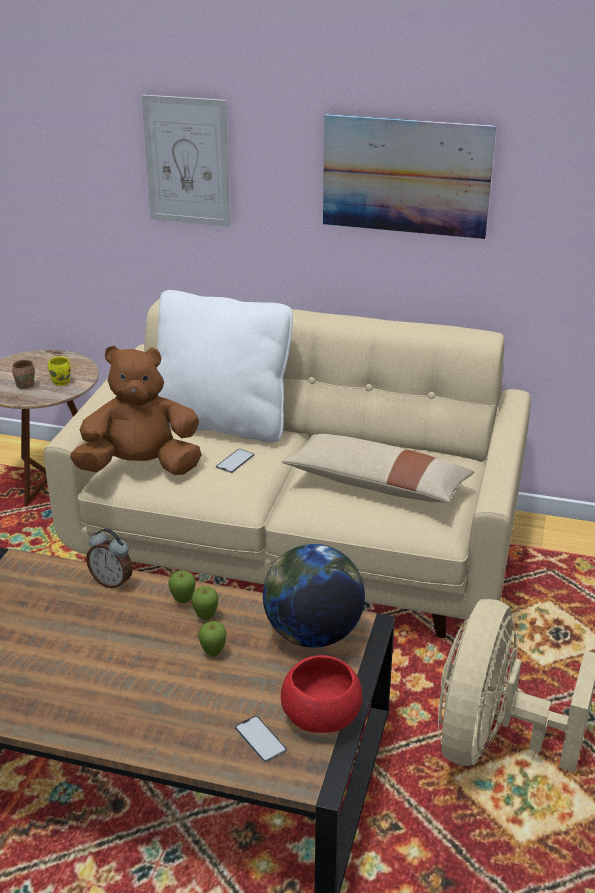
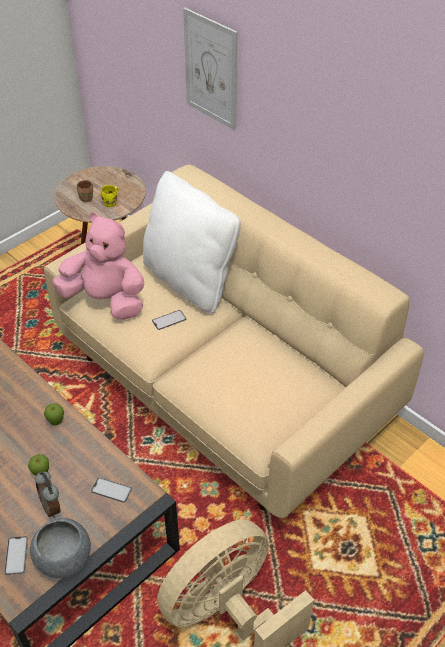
camera: 30 degrees right, 15 degrees up
(112, 582) = (28, 387): alarm clock -> alarm clock (52, 506)
(141, 467) = (105, 300): brown plush toy -> pink plush toy
(206, 617) = (59, 443): apple -> none
(313, 634) = (111, 490): globe -> phone
(321, 717) = (63, 559): red bowl -> grey bowl
(377, 484) = (247, 383): beige pillow -> none
(406, 176) = (356, 141): picture -> none

